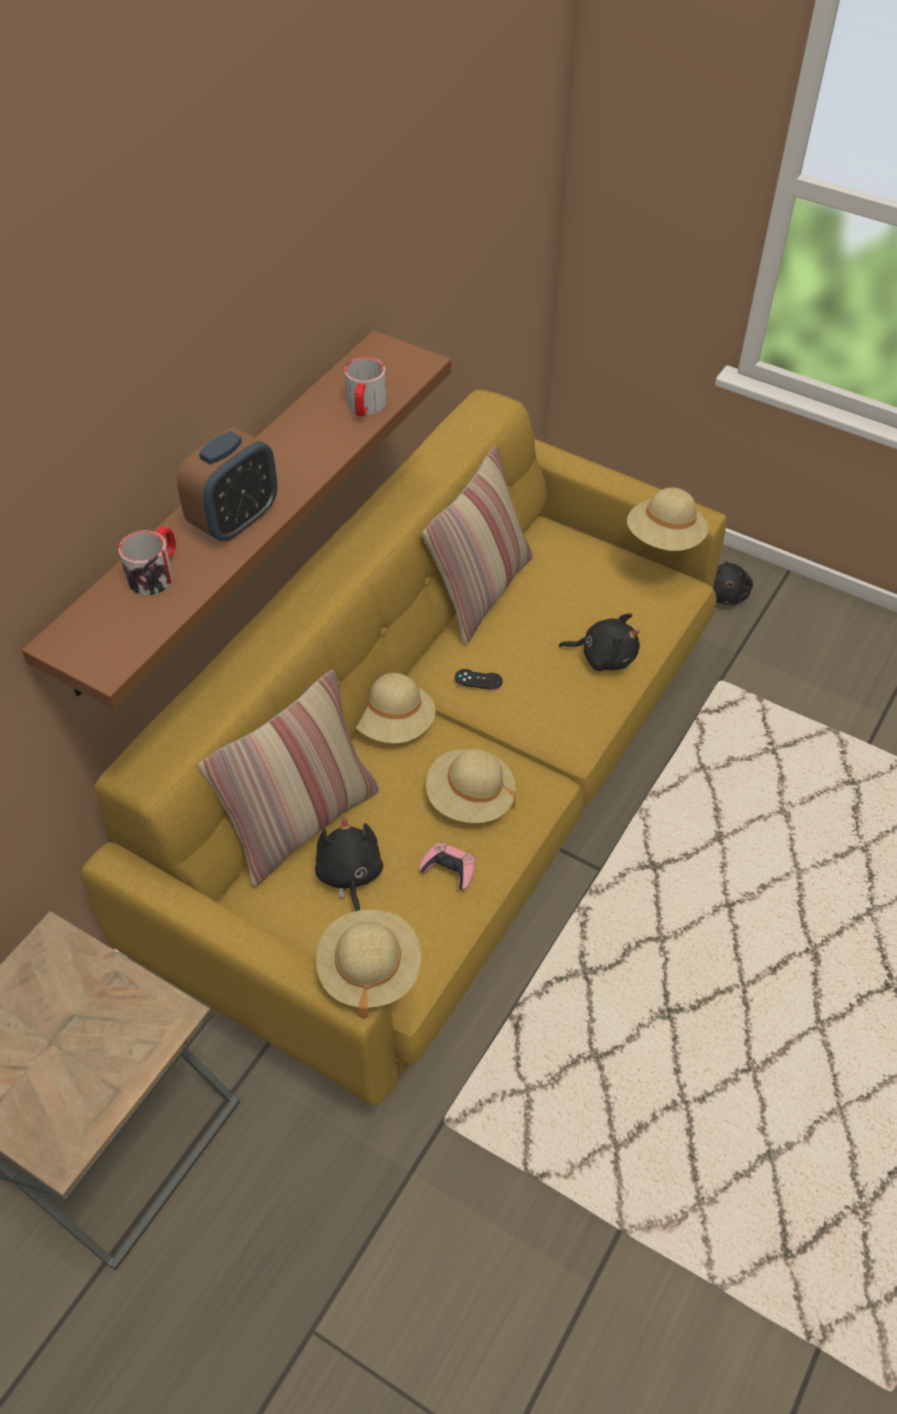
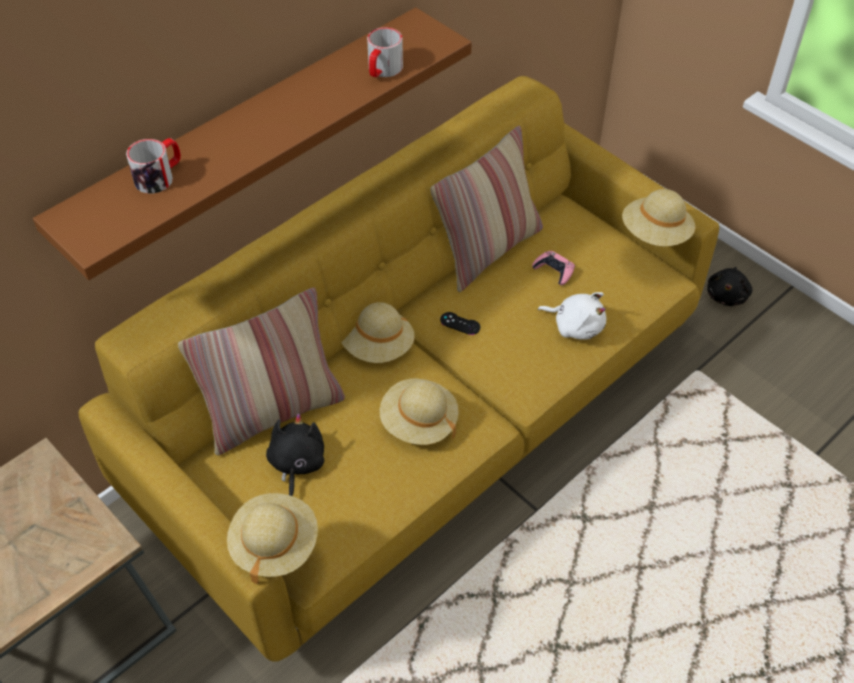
camera: 15 degrees right, 0 degrees up
(235, 520) = (239, 145): alarm clock -> none
(449, 869) = (380, 477): pink game controller -> pink game controller (554, 270)
(604, 656) = (575, 326): black plush toy -> white plush toy

